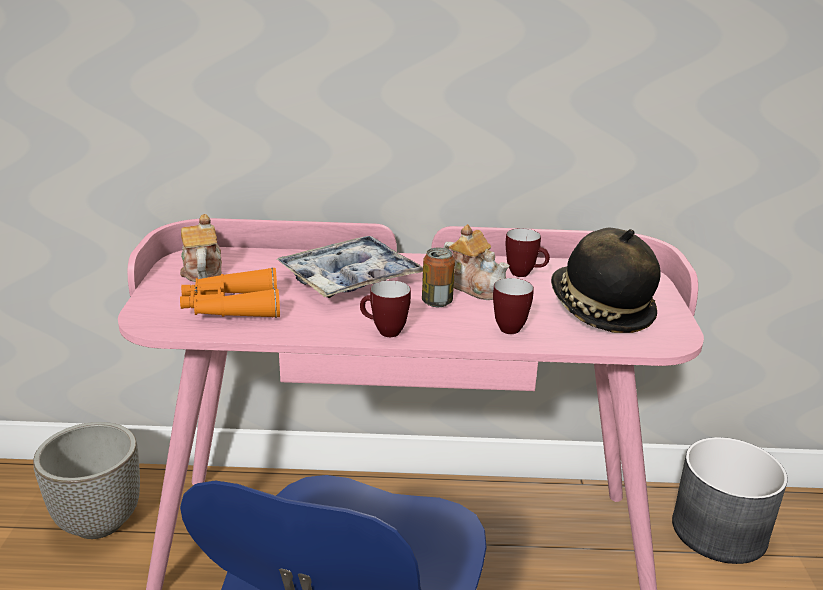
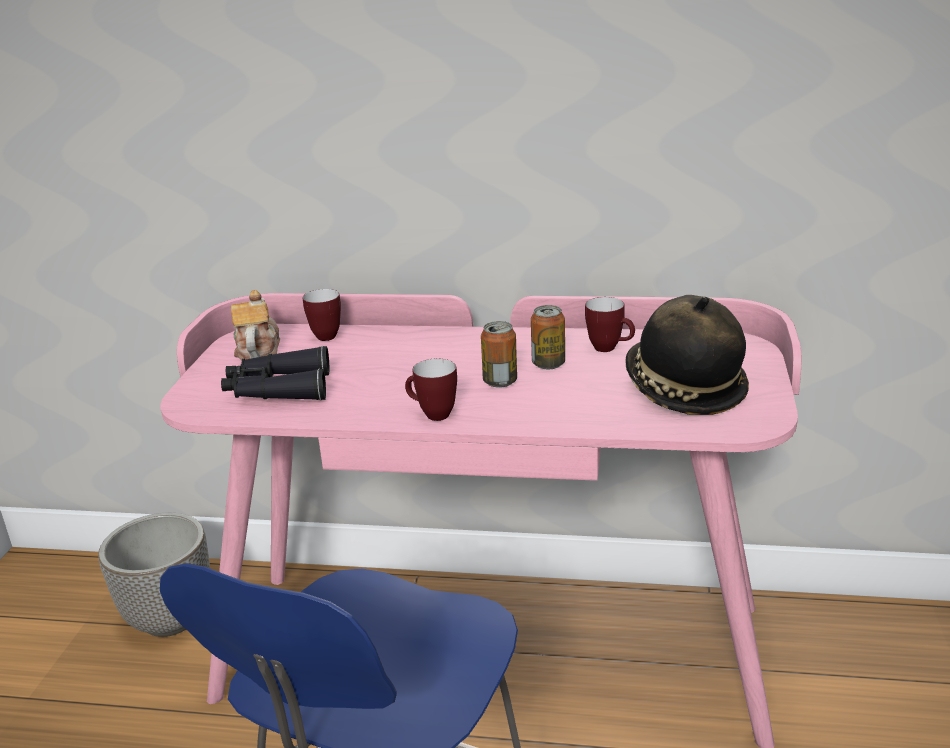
camera: 10 degrees right, 0 degrees up
(231, 307) = (277, 390): orange binoculars -> black binoculars
(350, 279) = (412, 357): tray -> none
(475, 287) = (548, 364): teapot -> can
(508, 327) = (572, 408): mug -> mug (327, 335)
(719, 531) = (868, 651): grey planter -> none

